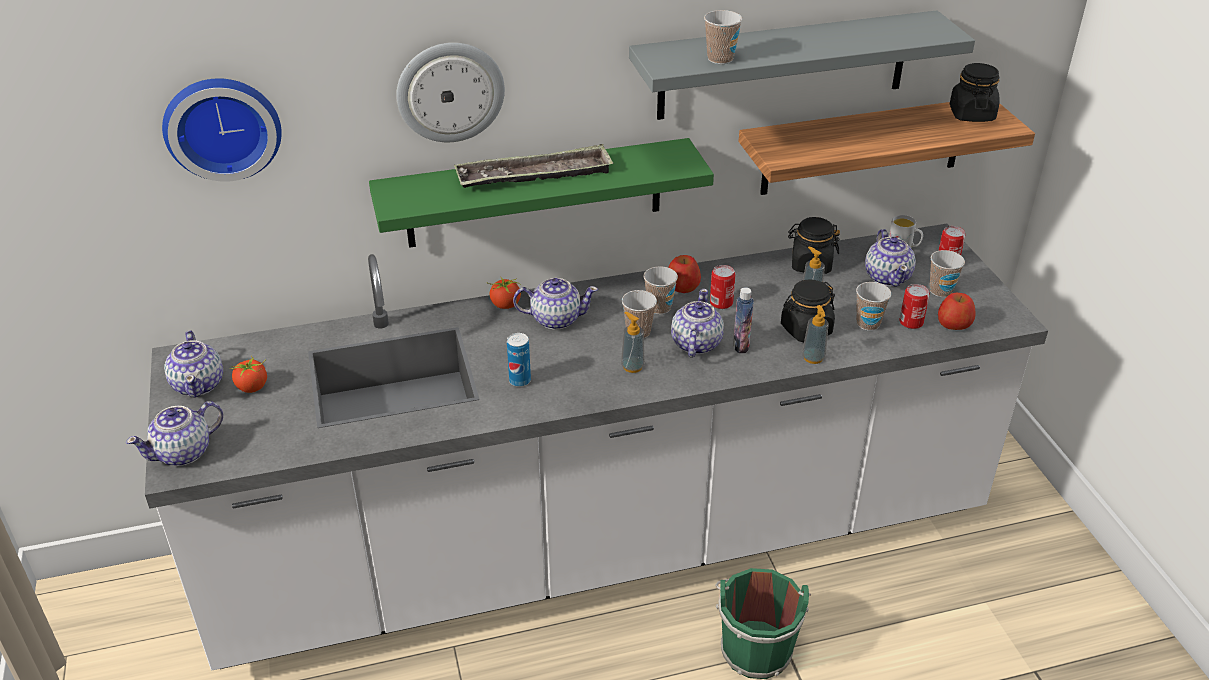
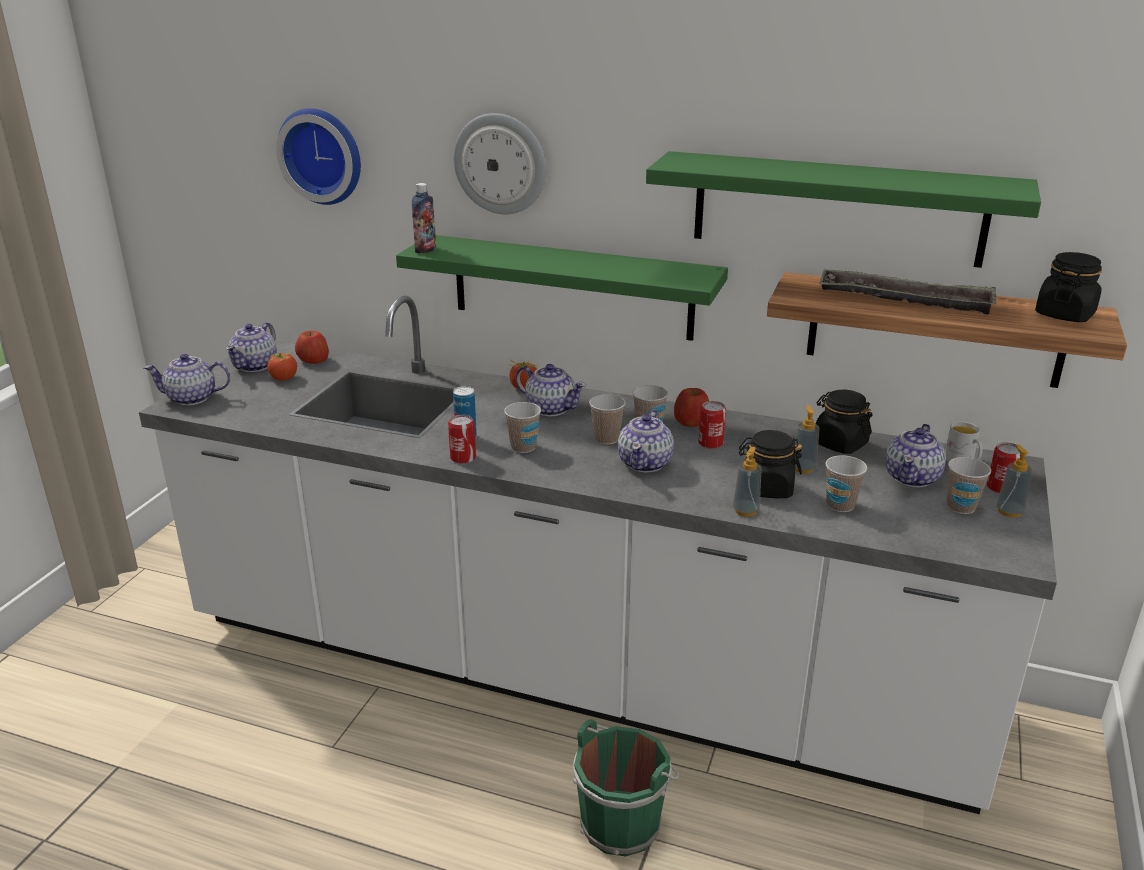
camera: 35 degrees right, 10 degrees down
(534, 176) = (553, 258): tray -> tray (905, 300)
(632, 366) = (568, 459): soap dispenser -> soap dispenser (1009, 511)
(695, 344) = (645, 463): teapot -> teapot turned 150 degrees clockwise
(720, 59) = (732, 169): cup -> cup (523, 447)
(741, 346) = (686, 478): bottle -> bottle (425, 250)
(783, 65) = (837, 208): grey shelf -> green shelf
(911, 322) = (891, 520): can -> can (463, 458)
(953, 324) = (940, 537): apple -> apple (313, 360)

